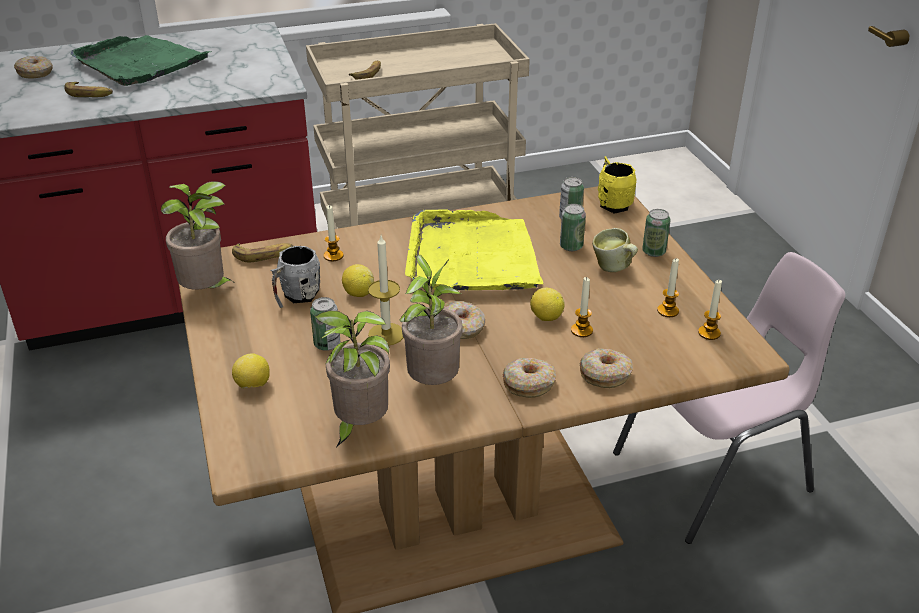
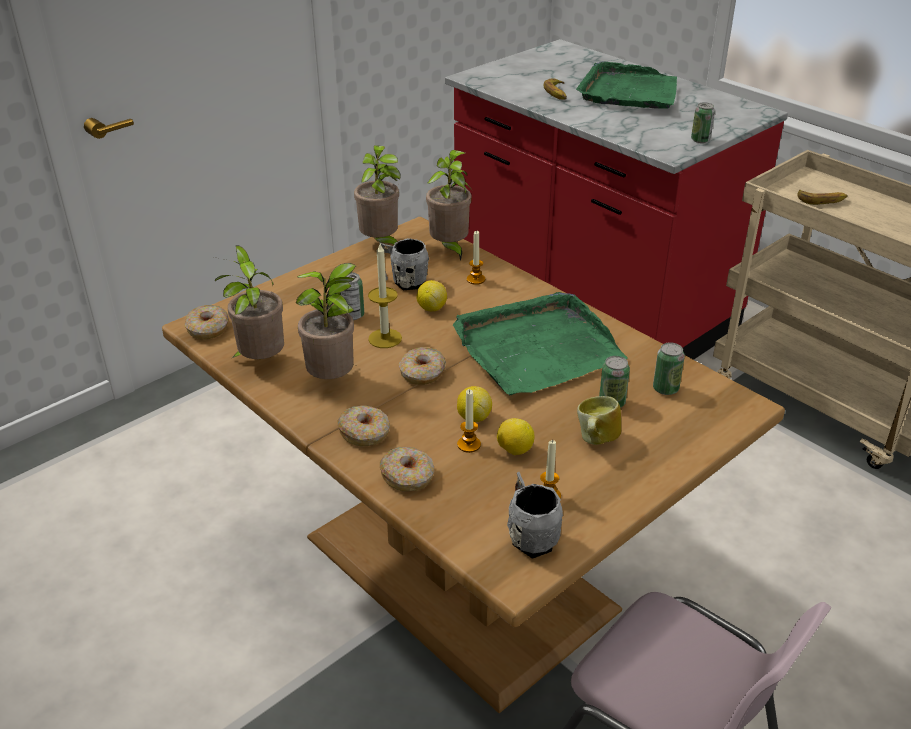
camera: 65 degrees right, 0 degrees up
(36, 73) = (564, 67): donut -> donut (208, 329)
(253, 385) = (282, 301): lemon -> lemon (514, 450)
(263, 254) = (449, 249): banana -> potted plant
(472, 258) = (536, 349): yellow tray -> green tray
(612, 202) = (728, 410): yellow mug -> none
(653, 252) = (655, 462): can -> can (700, 140)
(709, 333) = (530, 536): candle -> grey mug

